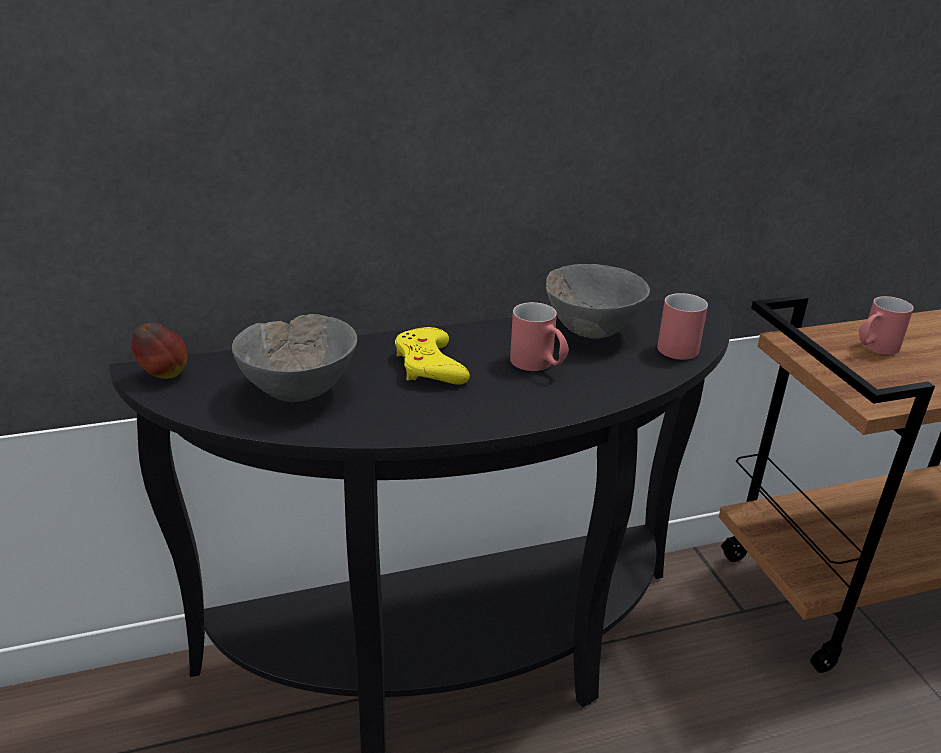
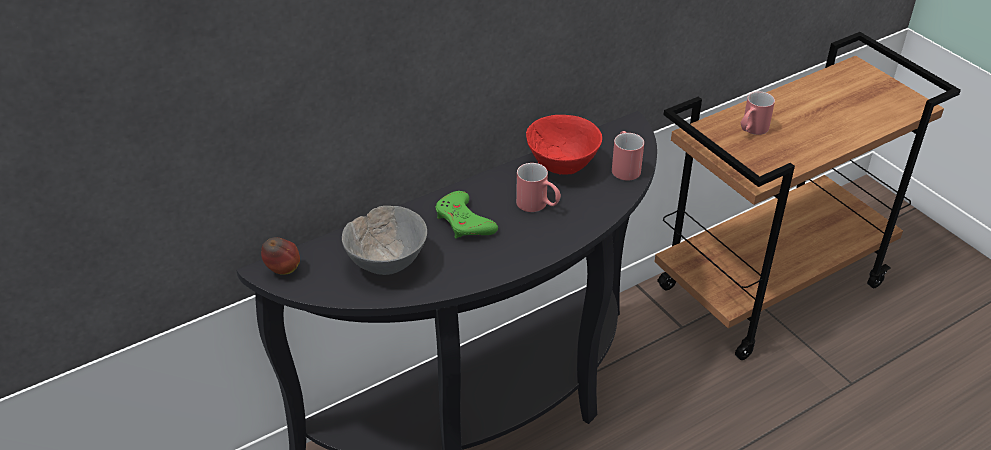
camera: 15 degrees left, 10 degrees up
(429, 365) = (464, 221): yellow game controller -> green game controller
(590, 330) = (561, 166): grey bowl -> red bowl

